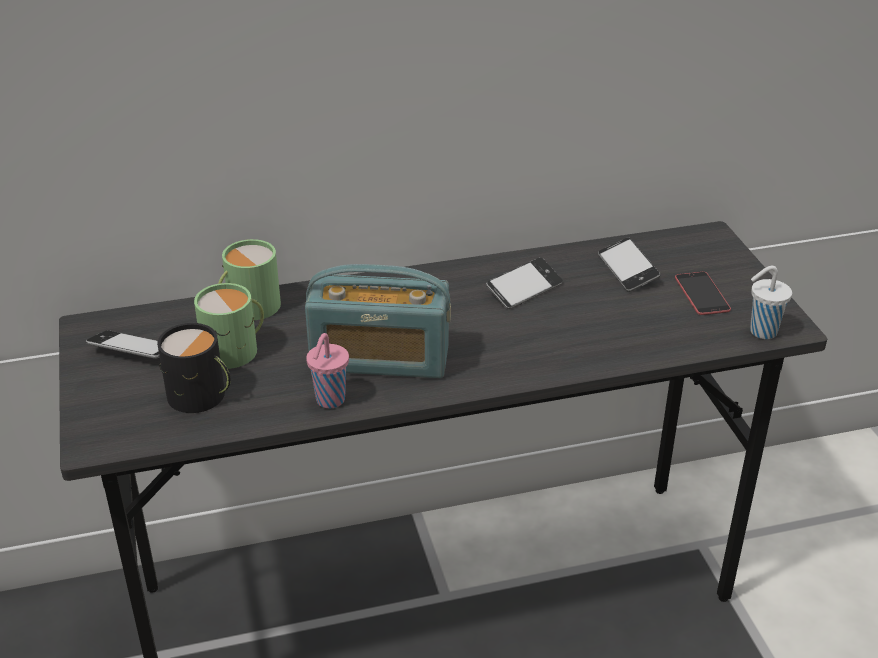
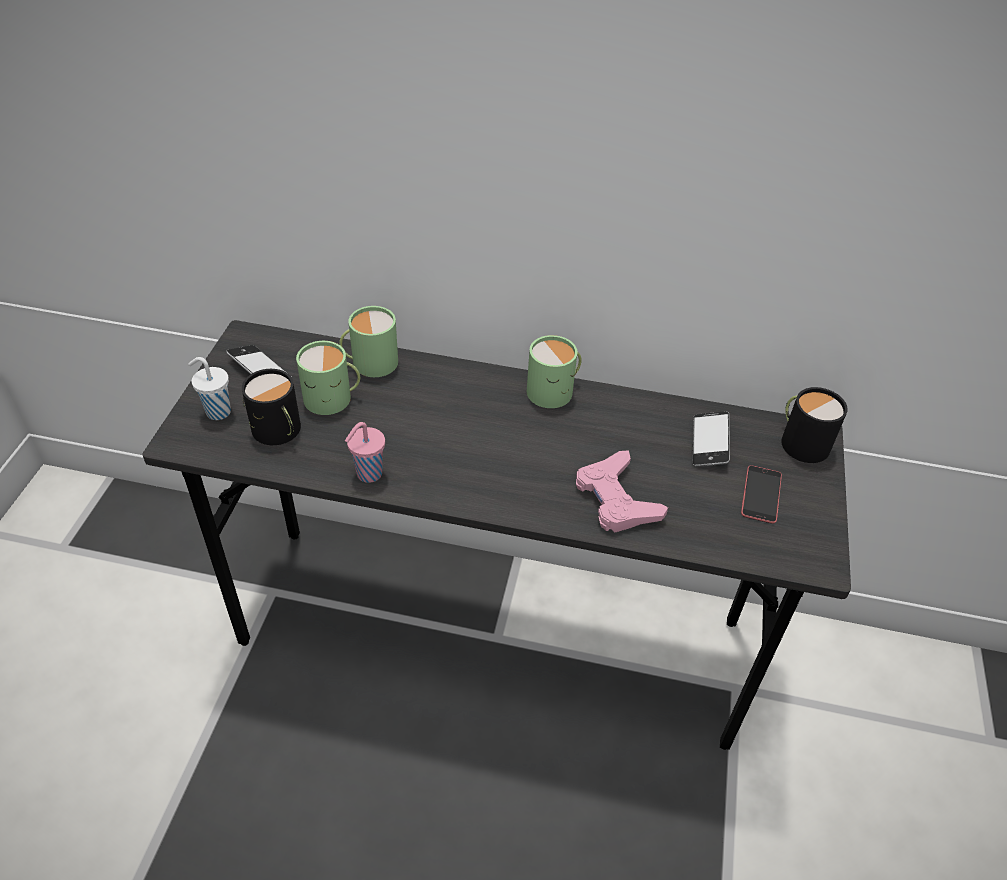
camera: 25 degrees right, 10 degrees up
(380, 359) = (434, 450): radio -> none
(455, 273) = (554, 391): none -> green mug
(524, 289) = (602, 428): phone -> none
(582, 339) = (616, 499): none -> pink game controller
(702, 243) = (801, 441): none -> black mug
(761, 332) = (788, 557): white cup -> white cup (217, 411)

